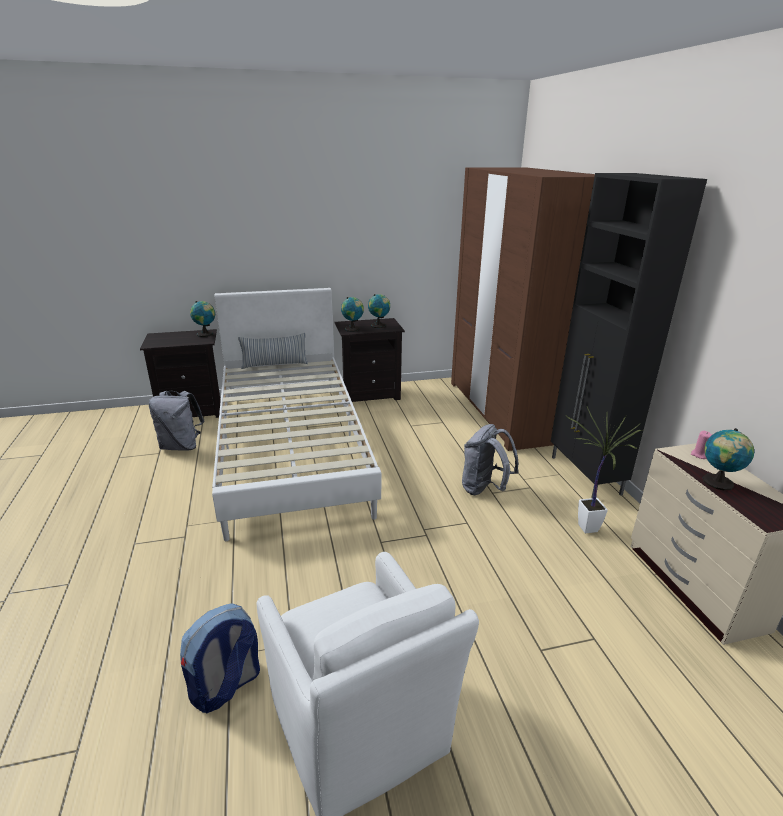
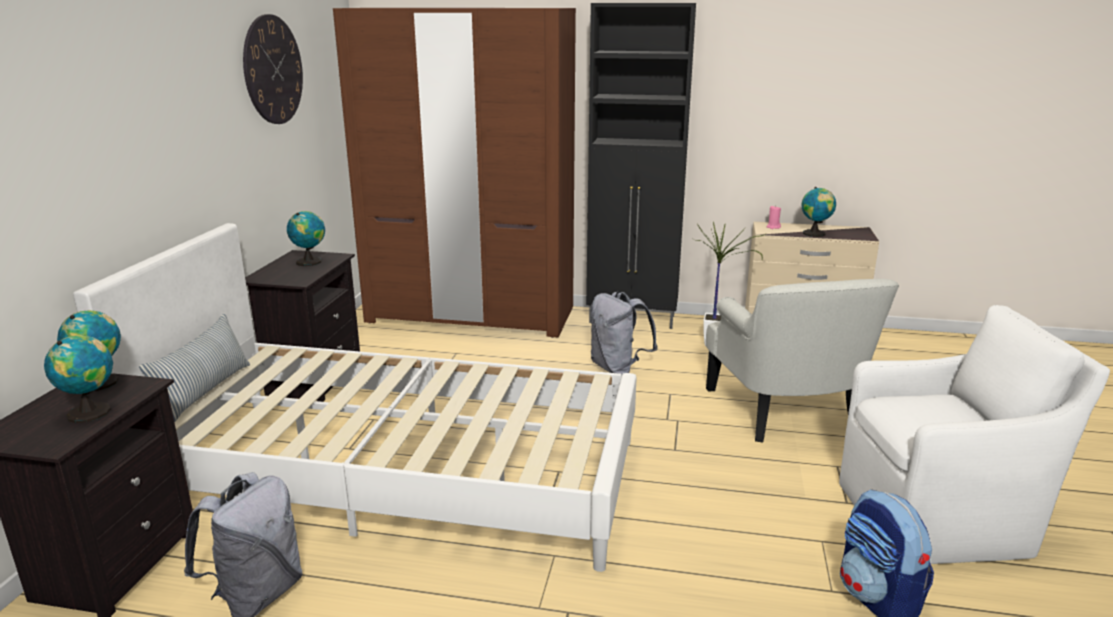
camera: 65 degrees left, 5 degrees down
(353, 329) = (296, 276): globe -> globe (91, 411)
(406, 205) = (273, 70): none -> wall clock
(494, 596) = (785, 411): none -> white armchair

